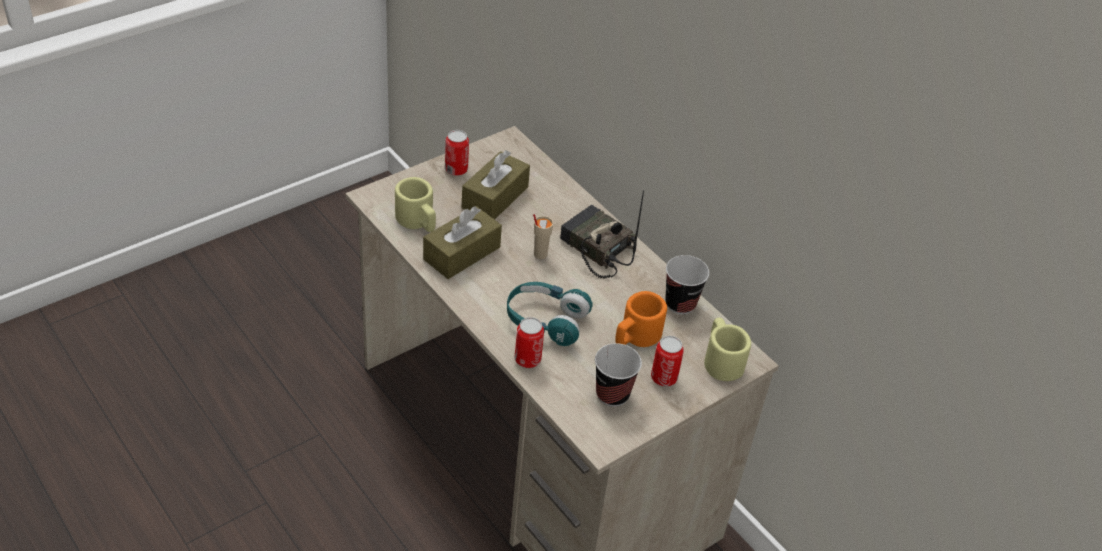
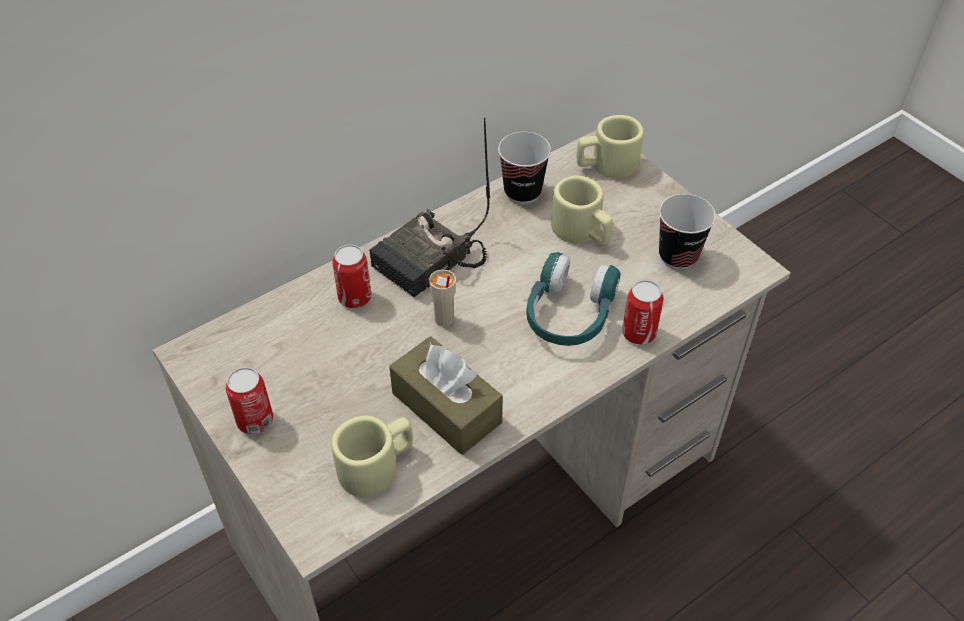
camera: 85 degrees left, 5 degrees up
(495, 197) = (324, 370): brown tissue box -> none
(636, 336) = (582, 232): orange mug -> beige mug
(664, 377) = (643, 212): can -> can (354, 297)

